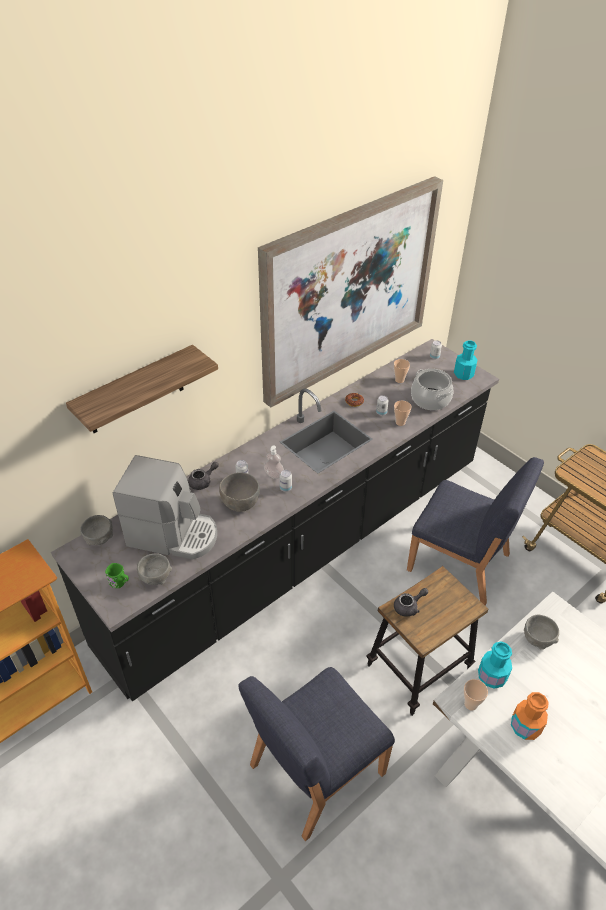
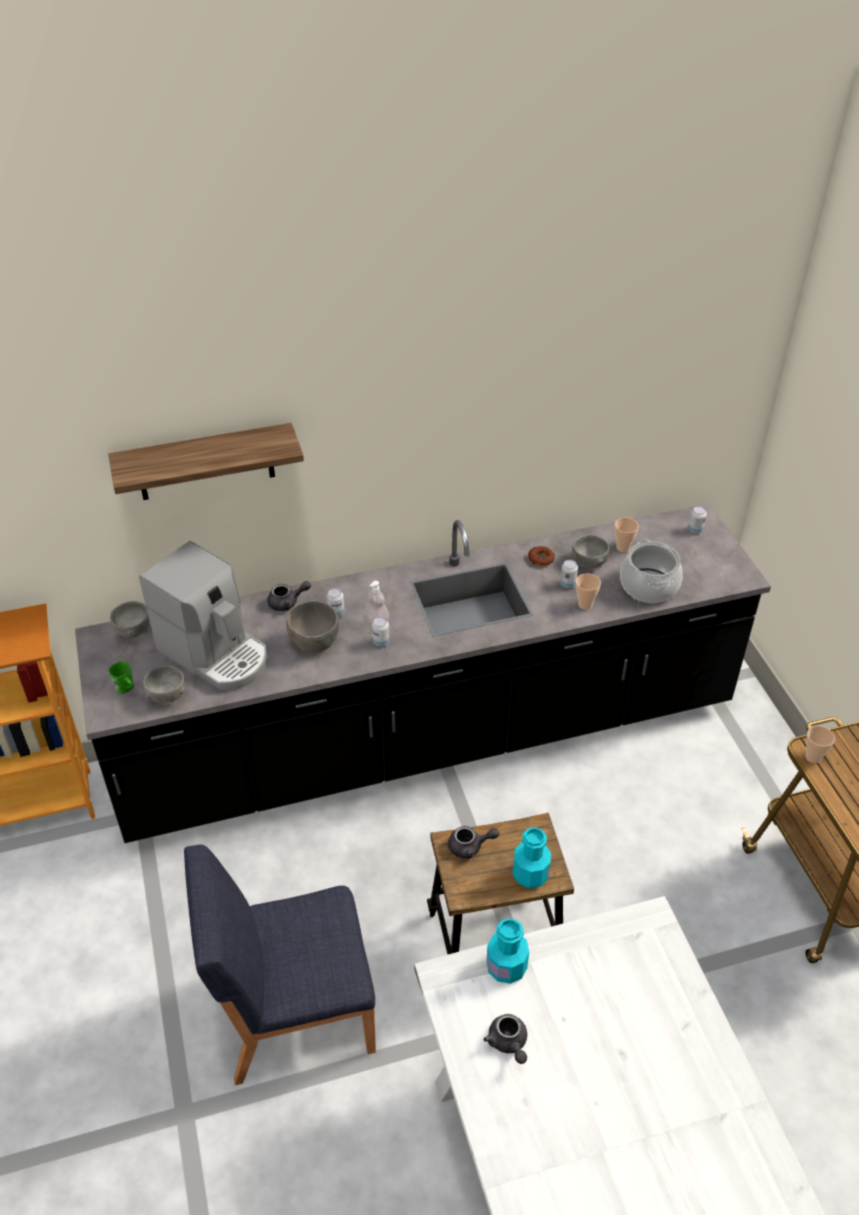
camera: 25 degrees right, 0 degrees up
(348, 290) = (551, 402): picture -> none
(459, 563) = (634, 833): blue chair -> none
(463, 374) = (721, 565): turquoise bottle -> turquoise bottle (530, 874)
(470, 704) = (457, 988): cup -> cup (813, 757)
(525, 727) = (508, 1043): orange bottle -> grey teapot
(538, 639) = (600, 946): grey bowl -> grey bowl (589, 562)

